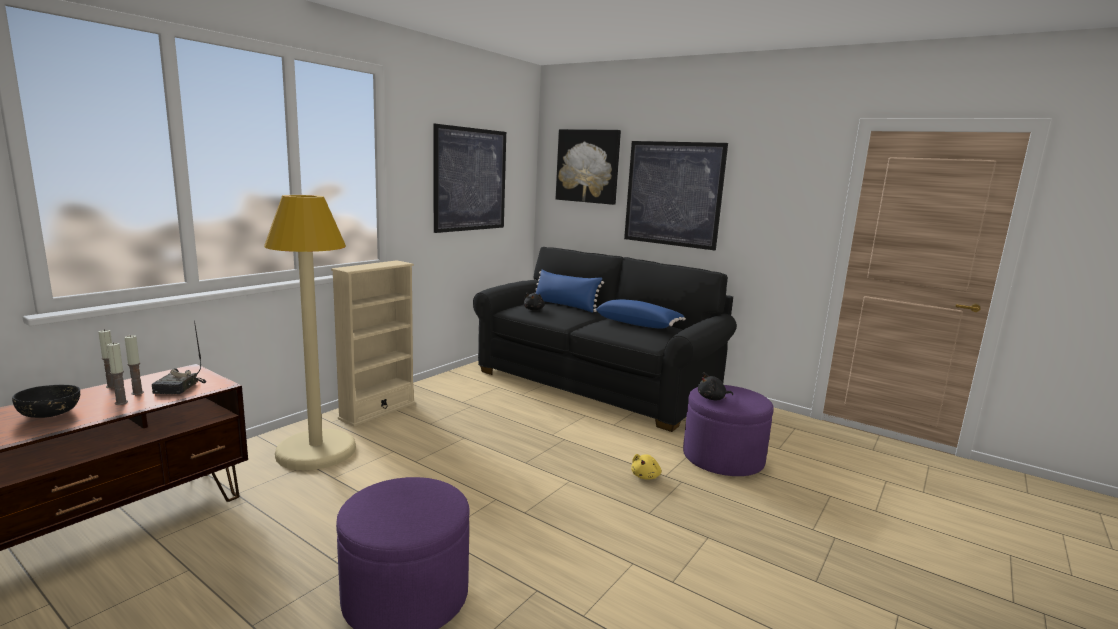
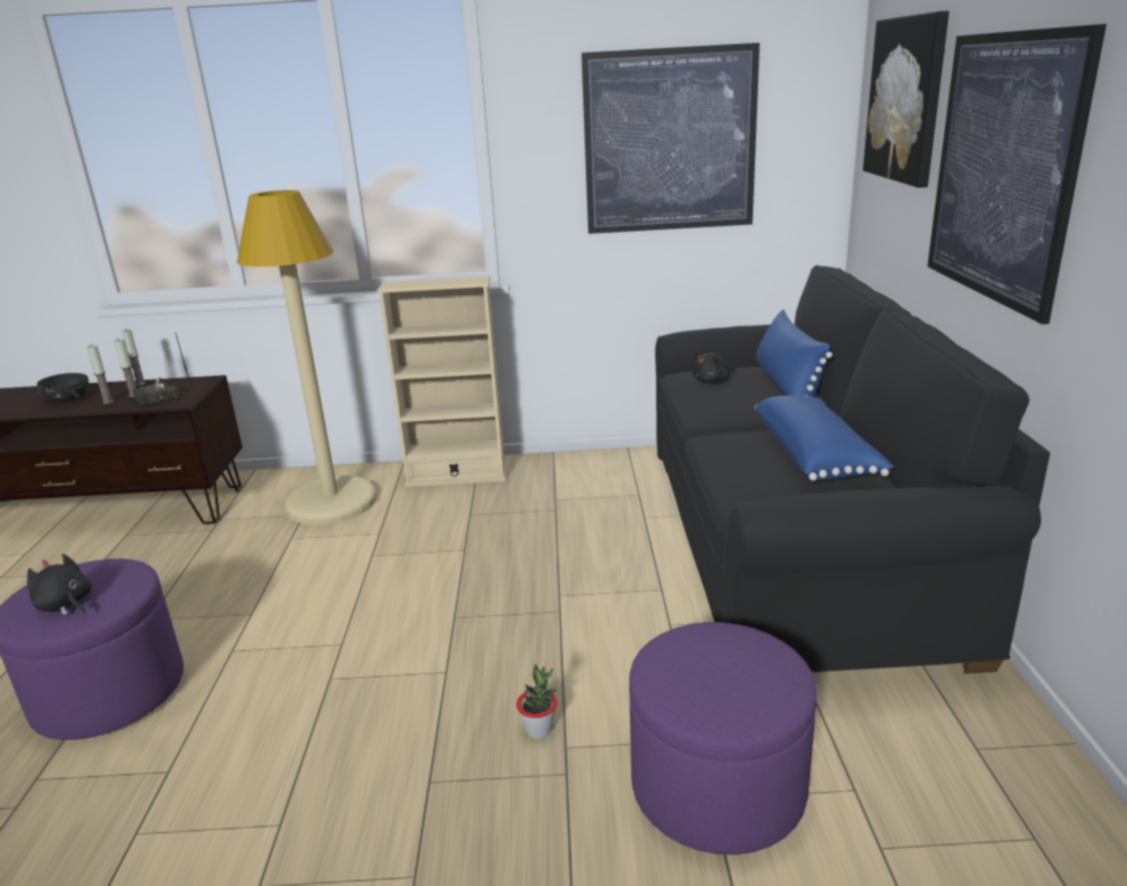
camera: 55 degrees right, 10 degrees up
(646, 476) = (539, 729): yellow plush toy -> potted plant
(712, 398) = (672, 657): black plush toy -> black plush toy (66, 605)

